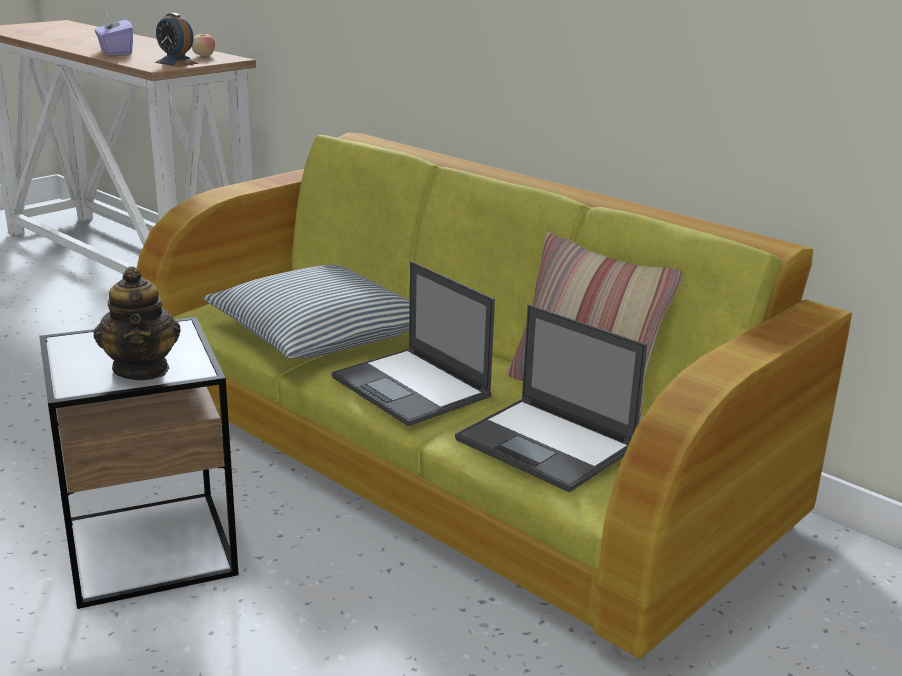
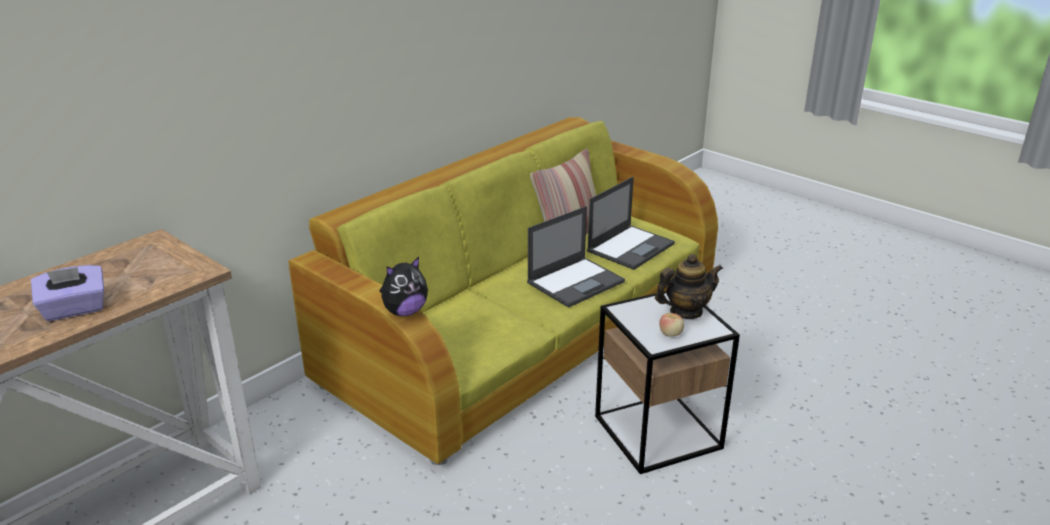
camera: 90 degrees left, 5 degrees up
(176, 63) = (175, 263): alarm clock -> none
(197, 204) = (404, 312): none -> plush toy
(204, 56) = (131, 255): apple -> apple (671, 334)
(320, 333) = (493, 319): pillow -> none

